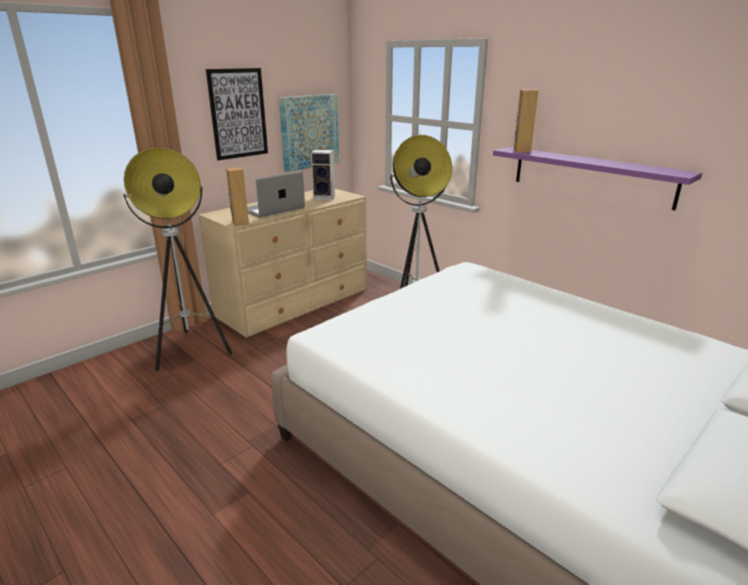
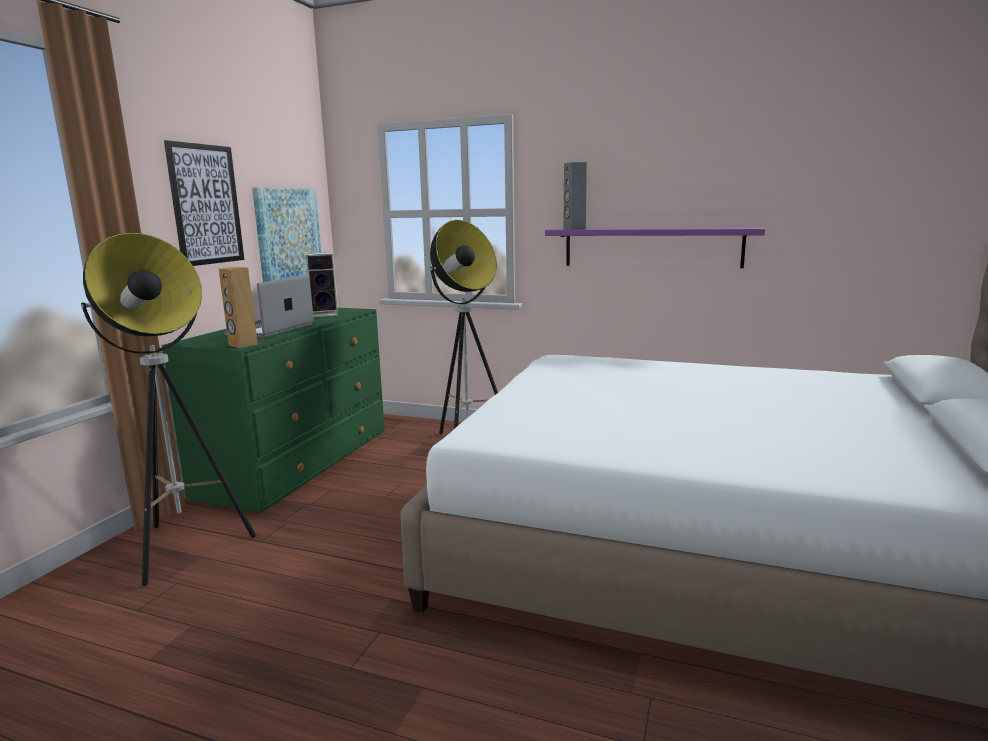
camera: 25 degrees left, 10 degrees down
(295, 301) = (299, 460): beige dresser -> green dresser
(521, 150) = (574, 228): brown speaker -> grey speaker

